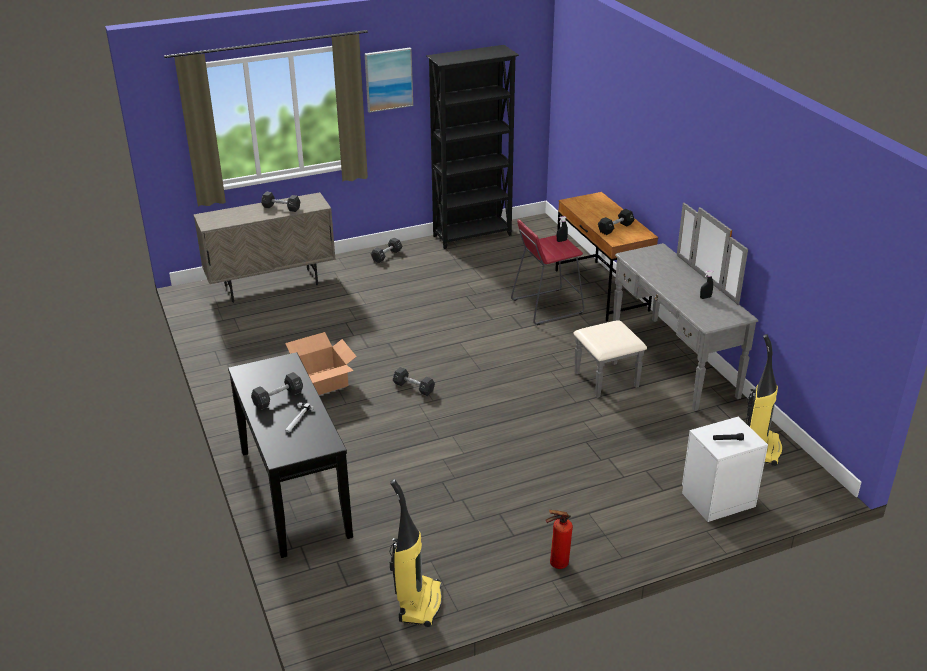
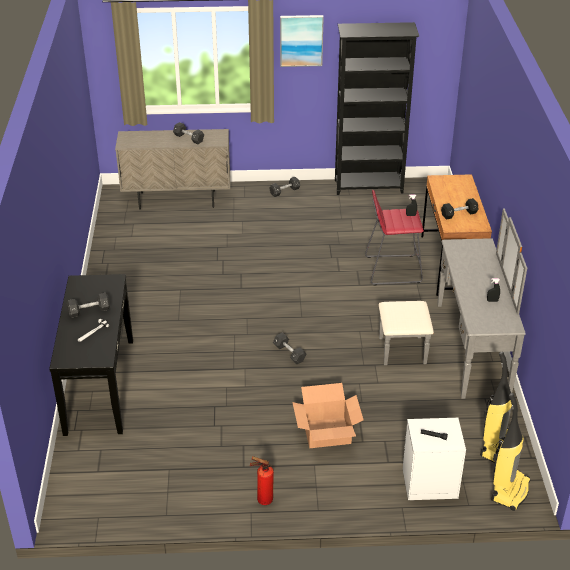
camera: 20 degrees right, 5 degrees up
(321, 382) = (169, 297): cardboard box -> cardboard box (327, 433)
(413, 387) = (238, 319): black dumbbell -> black dumbbell (289, 353)
(418, 603) = (141, 500): vacuum cleaner -> vacuum cleaner (509, 490)

